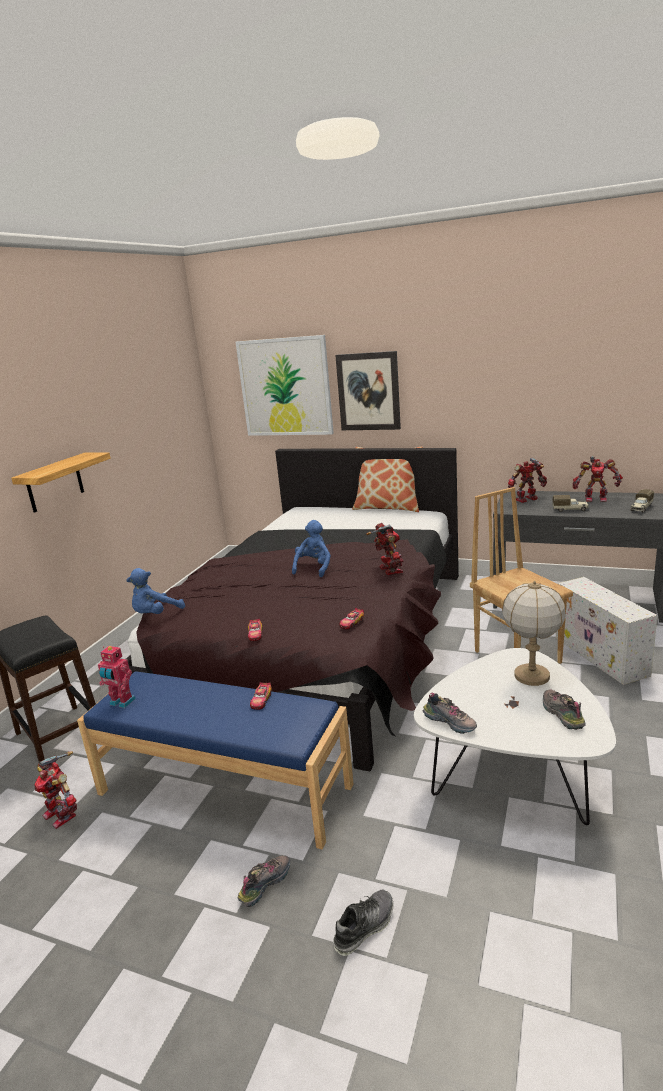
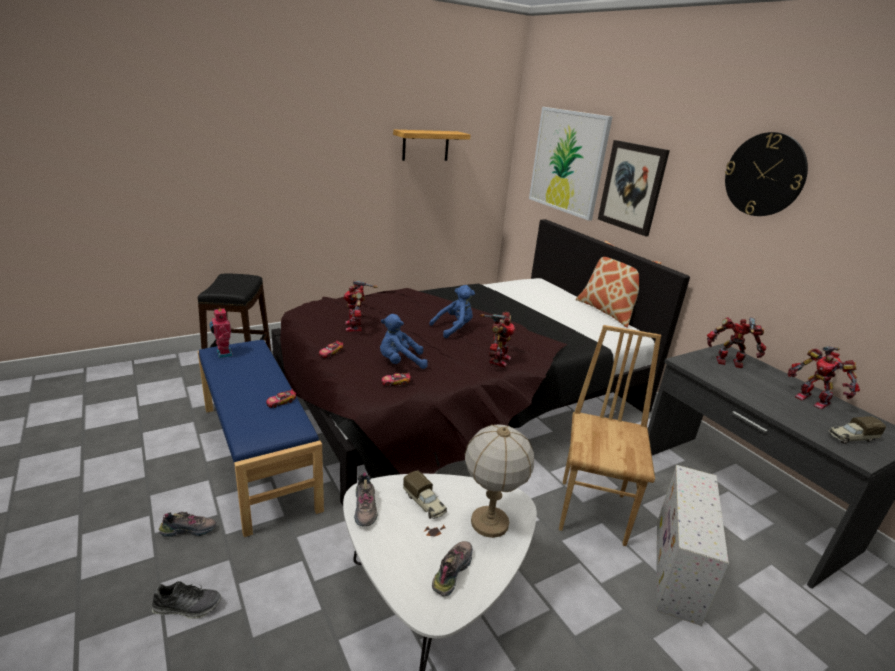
camera: 35 degrees right, 5 degrees up
(54, 483) = (317, 183): shelf -> shelf (425, 145)
(62, 814) = (178, 409): toy robot -> toy robot (355, 326)
(156, 614) = (309, 307): blue plush toy -> blue plush toy (400, 362)
(489, 350) = (764, 175): none -> wall clock
(570, 509) = (756, 395): toy truck -> toy truck (425, 503)

